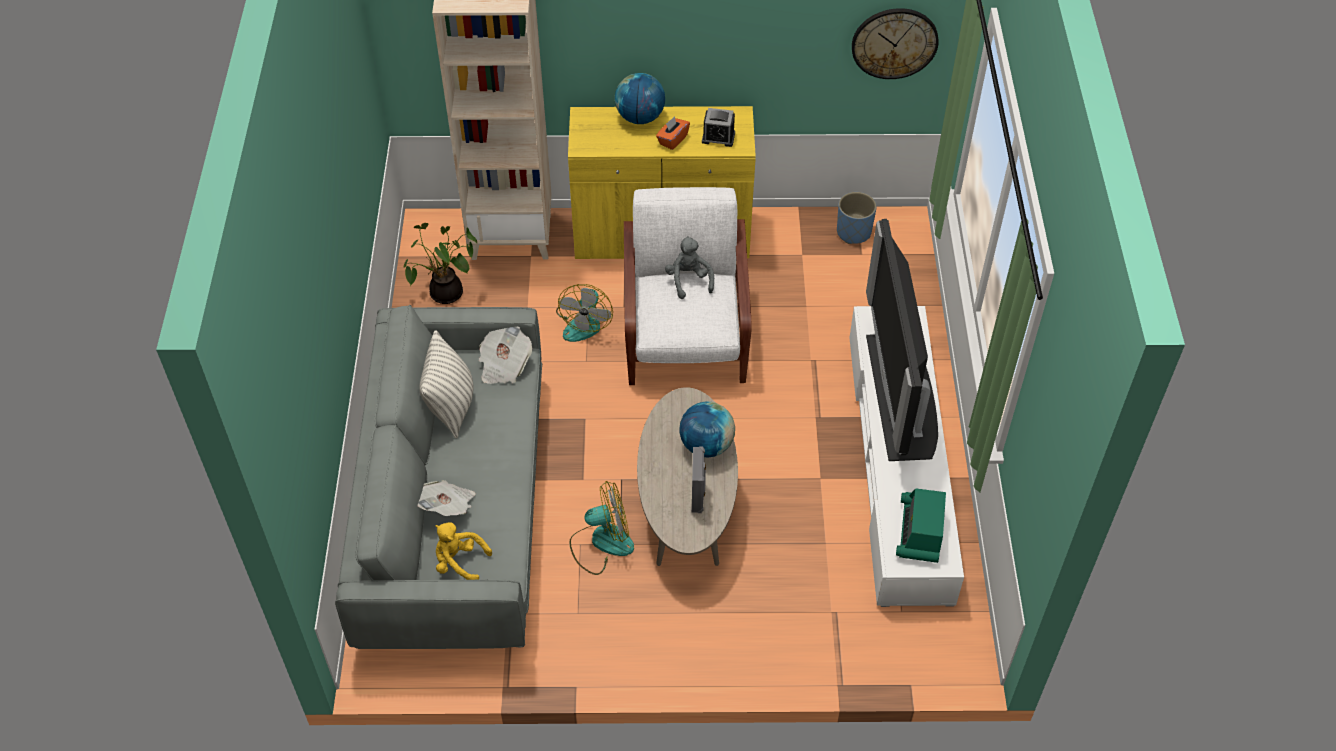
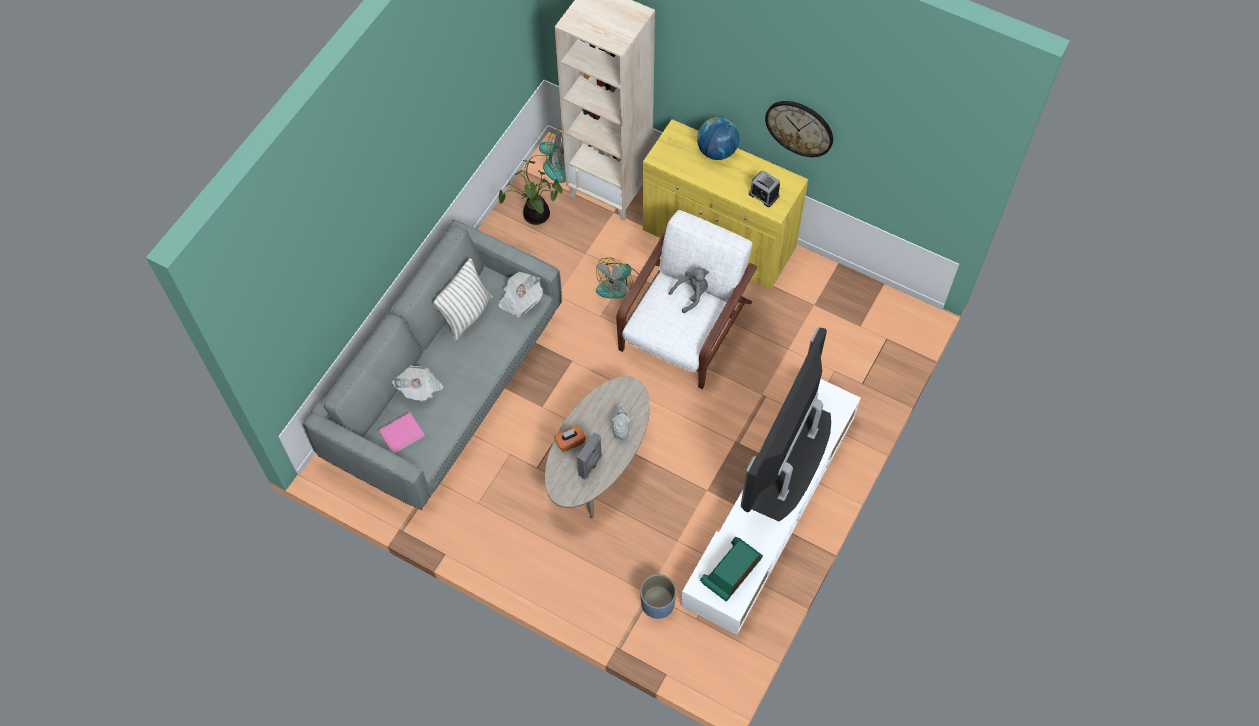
camera: 30 degrees right, 10 degrees up
(459, 562) = (403, 433): yellow plush toy -> pink book
(601, 543) = (525, 460): fan -> fan (548, 168)
(672, 140) = (728, 181): orange tissue box -> orange tissue box (570, 442)
(689, 280) = (691, 294): grey plush toy -> grey plush toy turned 45 degrees clockwise
(706, 445) = (621, 430): globe -> grey teapot
(853, 232) = (866, 305): blue planter -> blue planter (657, 603)
(894, 43) = (926, 184): wall clock -> wall clock (799, 128)

